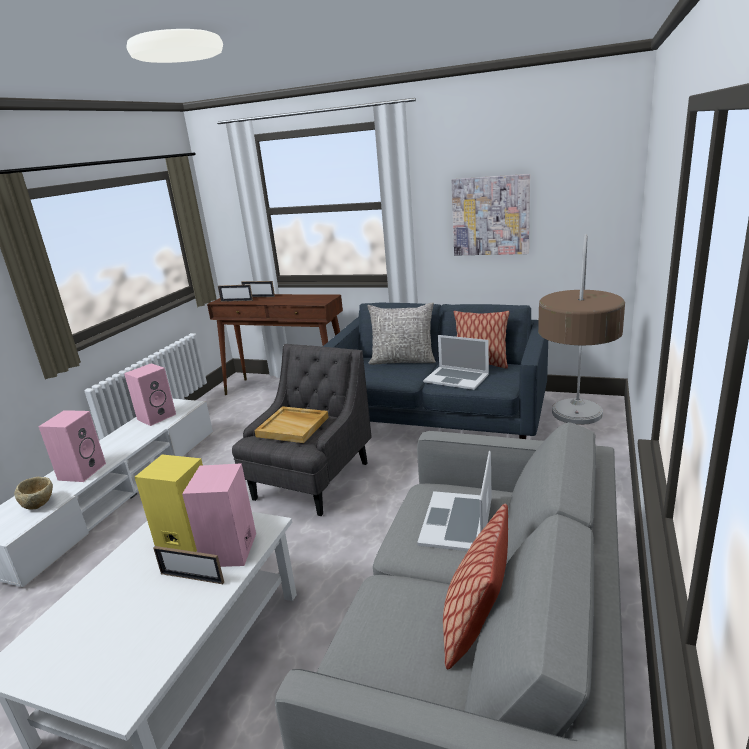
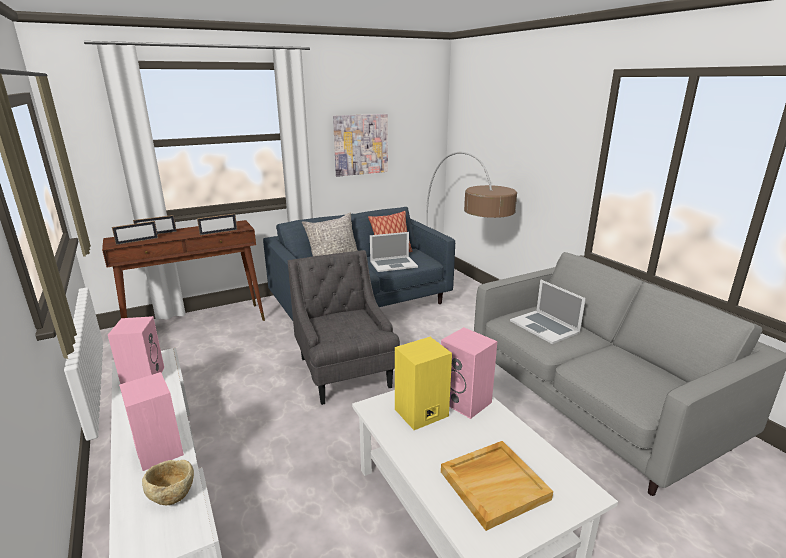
camera: 50 degrees left, 0 degrees up
(192, 578) = (478, 426): picture frame -> picture frame (218, 232)
(293, 426) = (345, 324): beige tray -> beige tray (494, 484)
(476, 625) = (633, 358): pillow -> none

